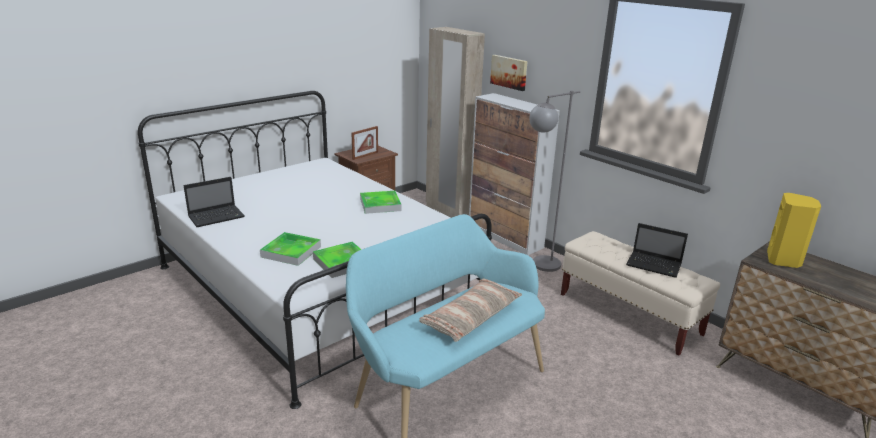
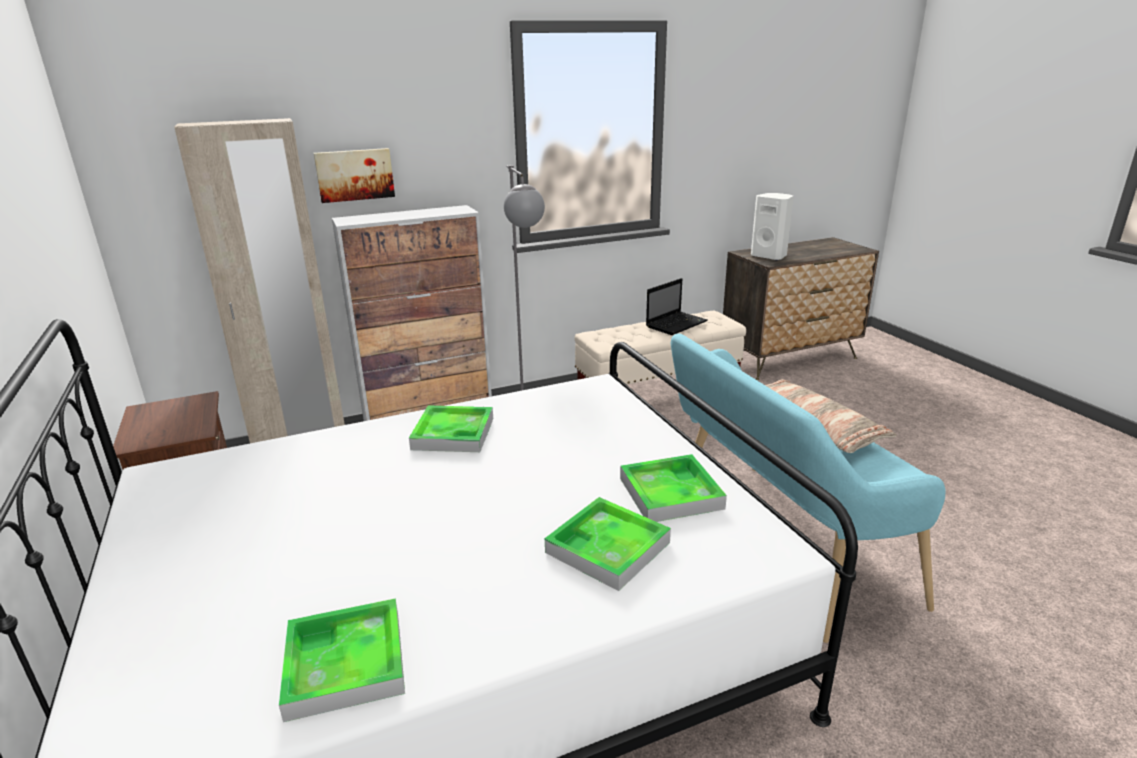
camera: 70 degrees left, 0 degrees up
(217, 216) = (345, 663): laptop -> tray
(365, 155) = (182, 422): picture frame -> none
(784, 260) = (769, 256): yellow speaker -> white speaker

